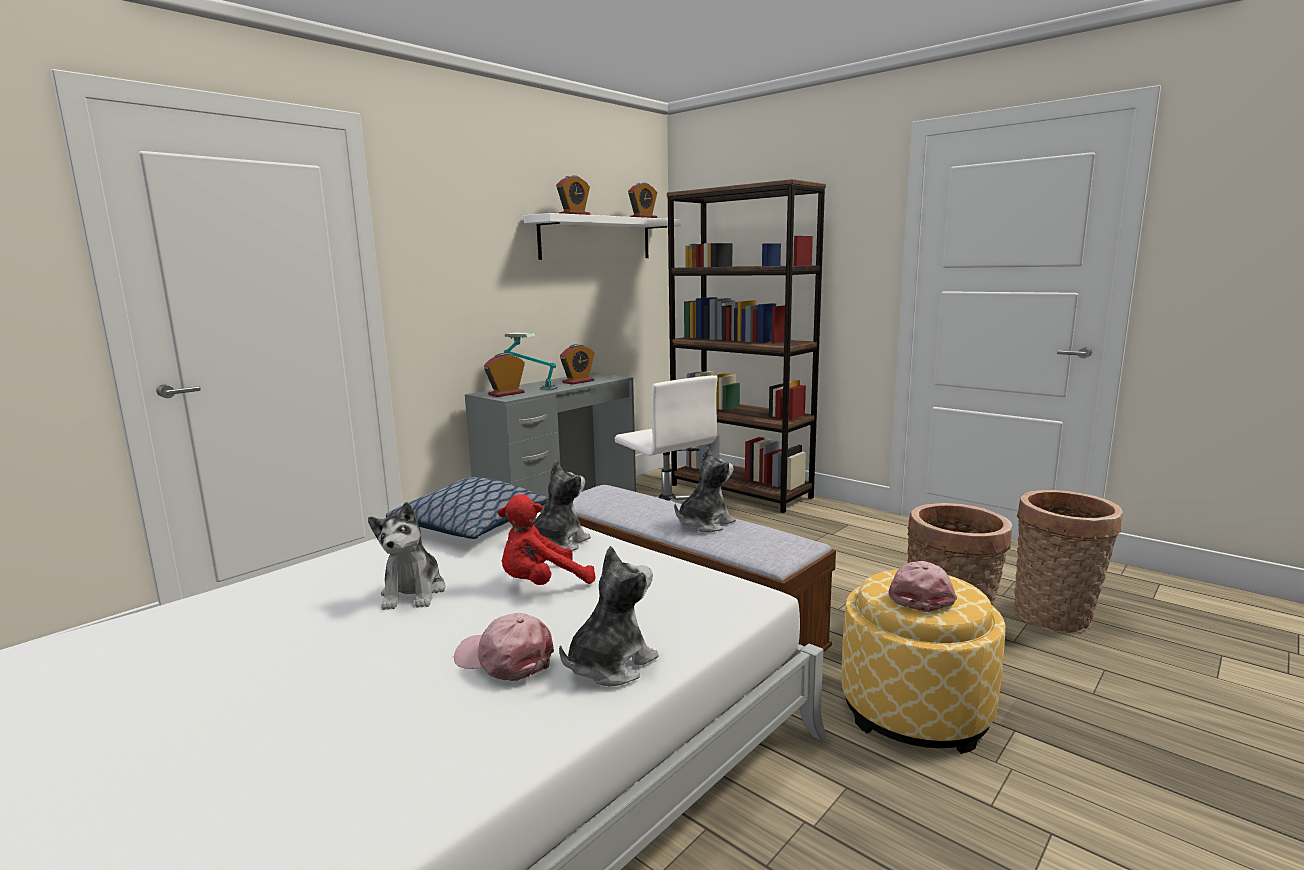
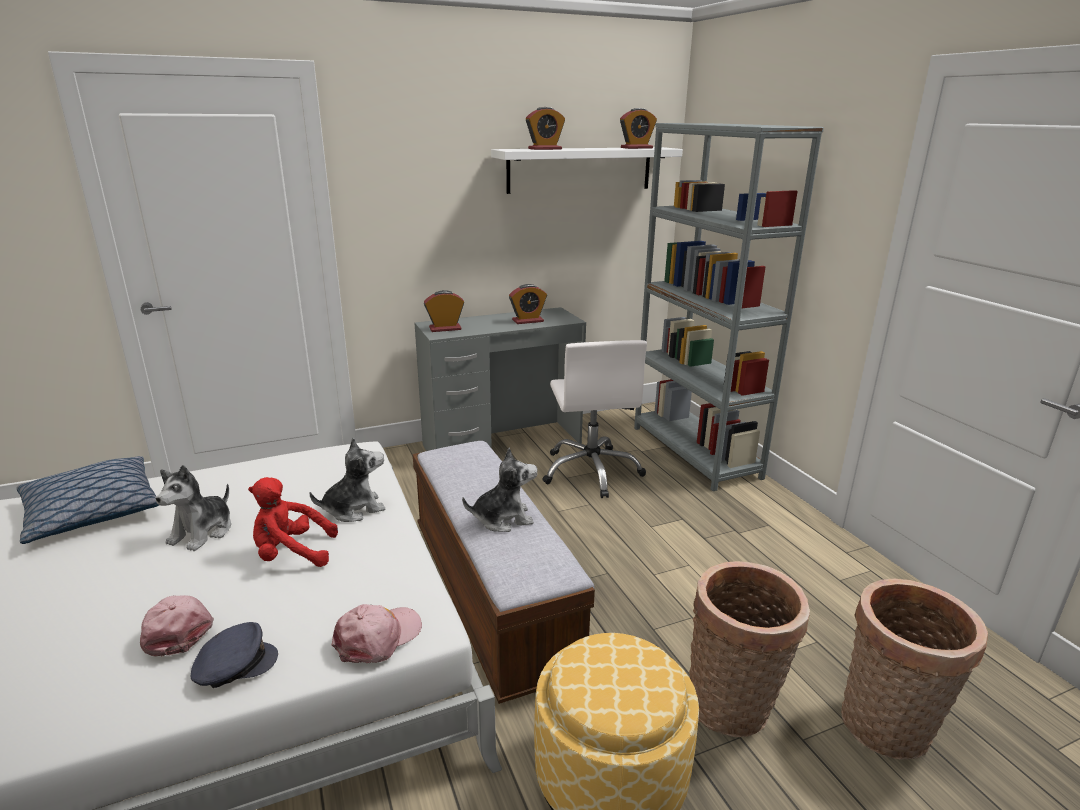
camera: 25 degrees right, 10 degrees up
(471, 526) = (320, 467): pillow -> pillow (92, 512)
(531, 388) = (475, 323): table lamp -> none
(610, 665) = (234, 665): plush toy -> grey cap
(740, 491) = (695, 452): brown bookcase -> grey bookcase
(919, 595) = (604, 680): pink cap -> pink cap (378, 638)

